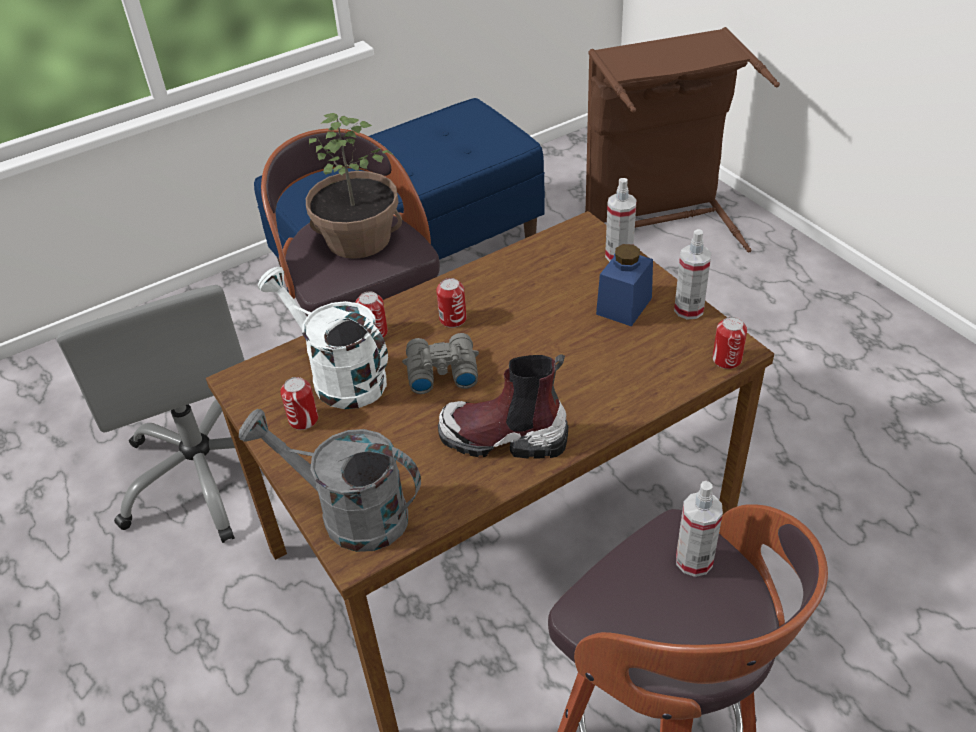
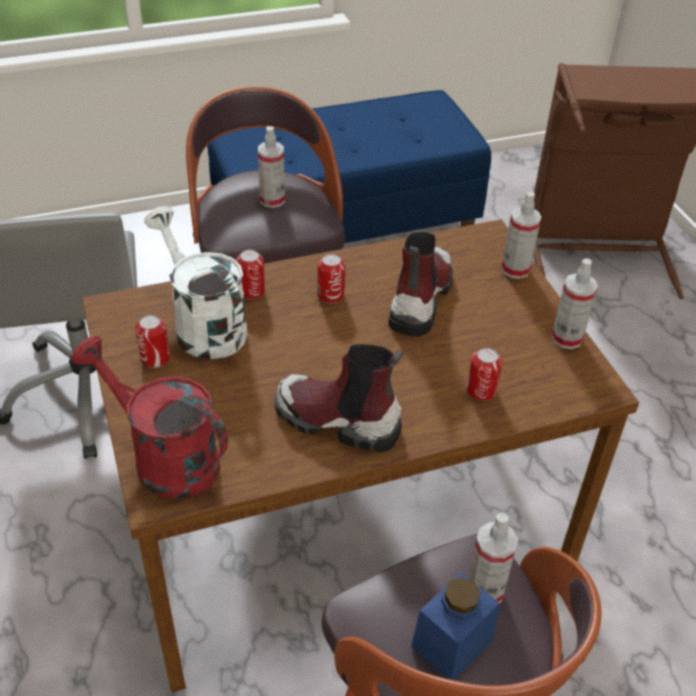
camera: 10 degrees right, 0 degrees up
(349, 514) = (164, 458): grey watering can -> red watering can
(358, 239) = (272, 200): potted plant -> spray bottle
(440, 370) = (300, 342): grey binoculars -> none
(539, 303) = (420, 299): none -> boot
(624, 306) = (502, 320): blue jar -> blue jar (452, 643)
(726, 359) = (587, 397): can -> can (481, 391)

